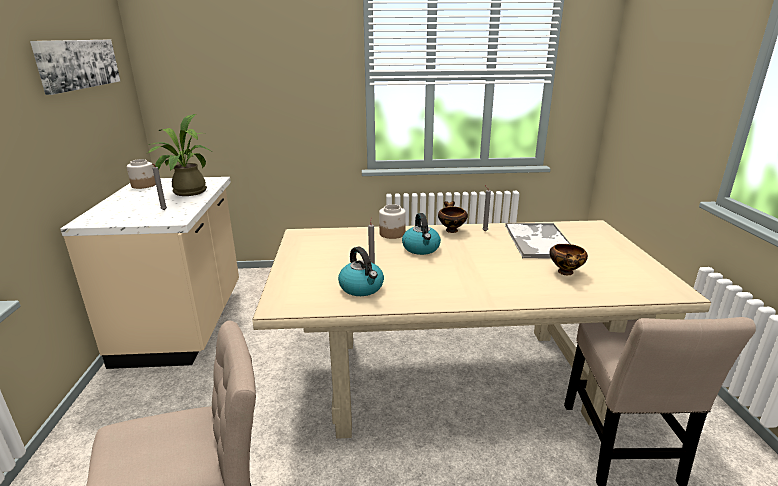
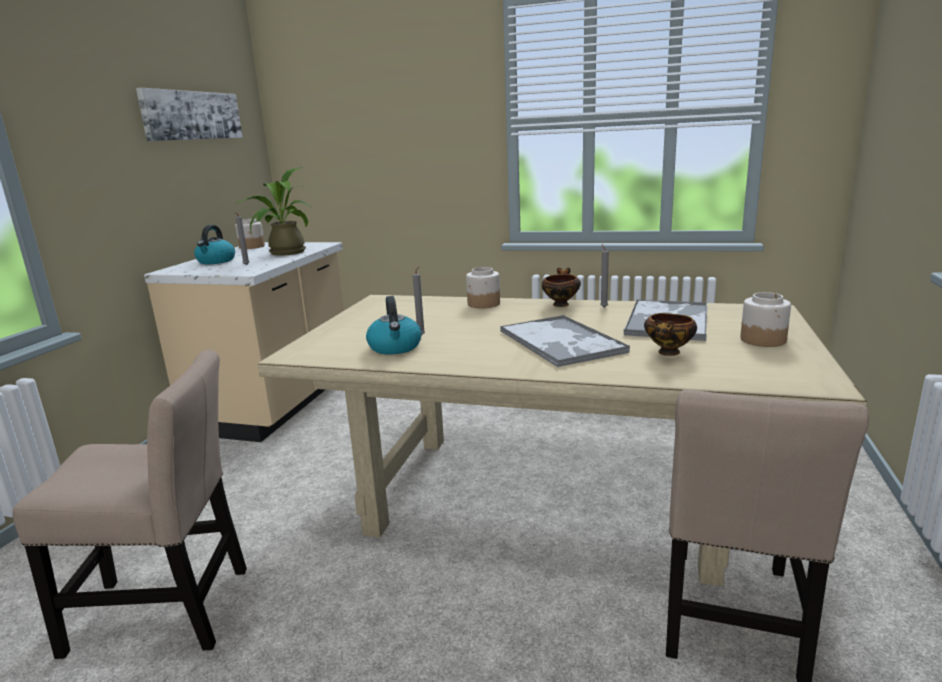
camera: 20 degrees right, 5 degrees down
(421, 248) = (503, 319): kettle -> kettle (216, 261)
(485, 269) = (561, 342): none -> tray
(612, 254) = (763, 340): none -> jar

